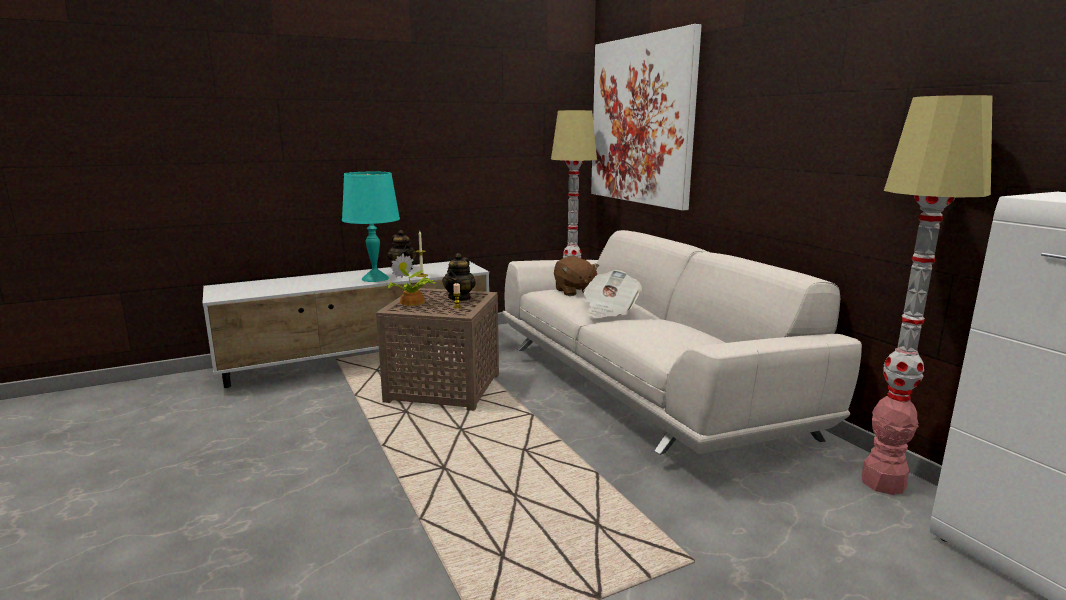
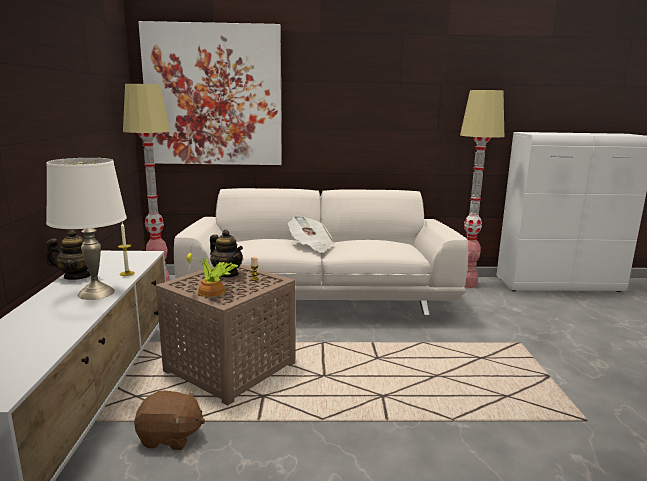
camera: 65 degrees left, 0 degrees up
(375, 278) = (96, 293): turquoise table lamp -> white table lamp
(574, 291) = (259, 243): brown plush toy -> brown plush toy (170, 437)

